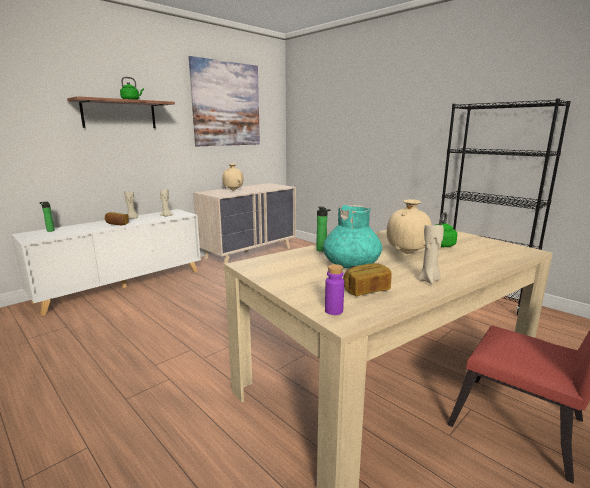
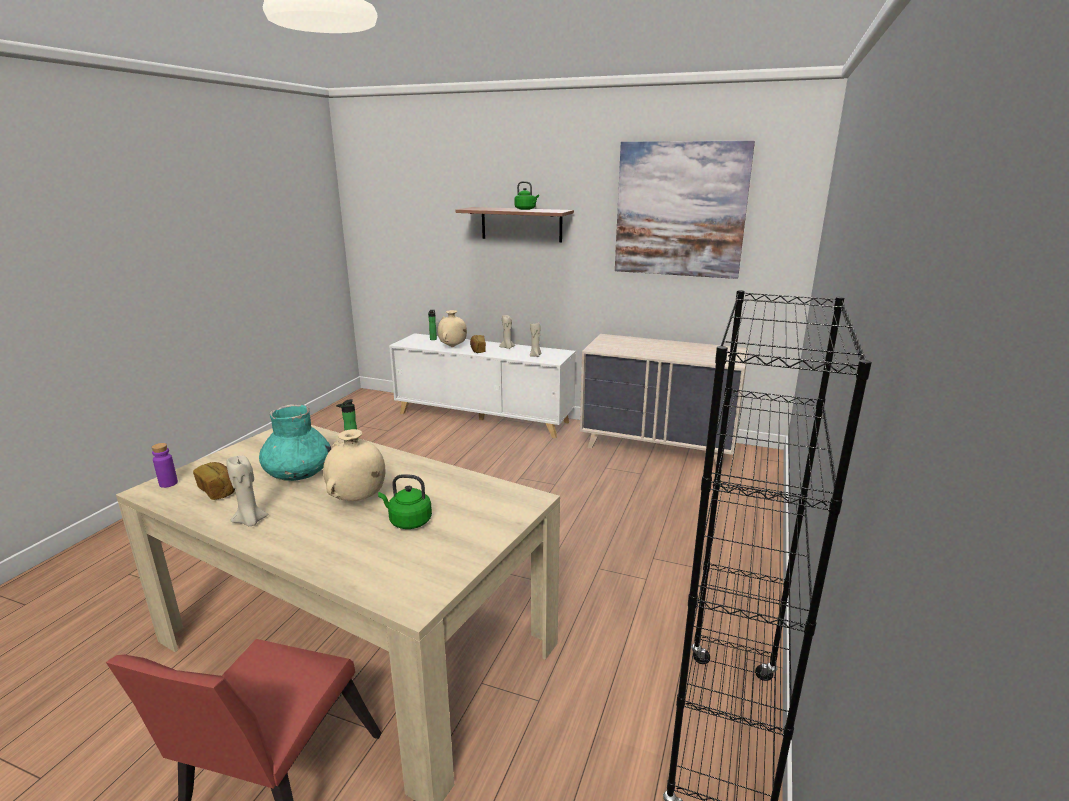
camera: 65 degrees right, 5 degrees up
(233, 190) = (644, 345): beige vase -> beige vase (453, 347)

